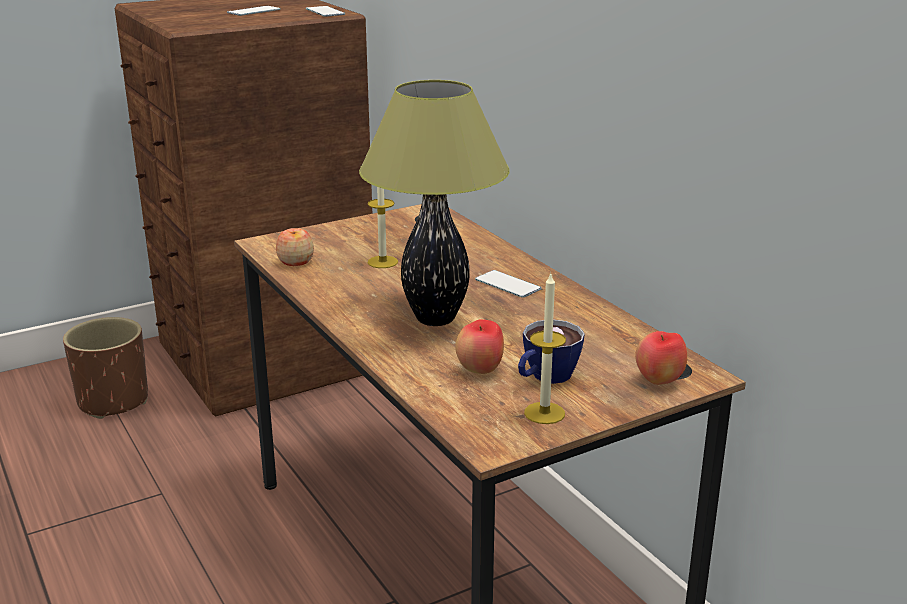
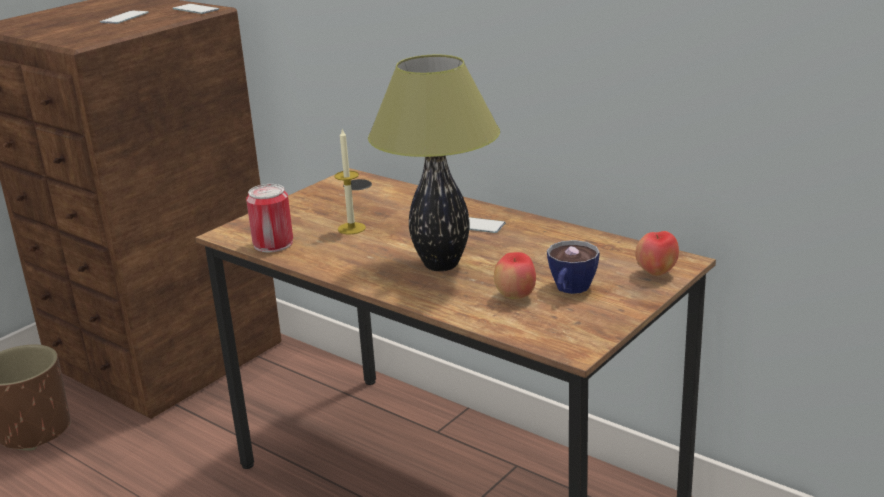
camera: 20 degrees left, 0 degrees up
(295, 262) = (273, 244): apple -> can
(544, 413) = (593, 316): candle -> none

